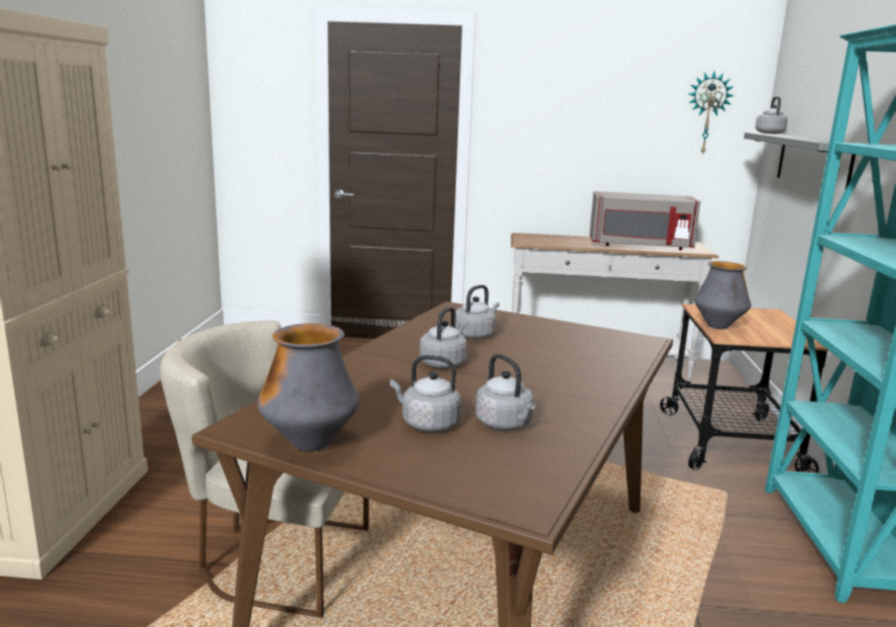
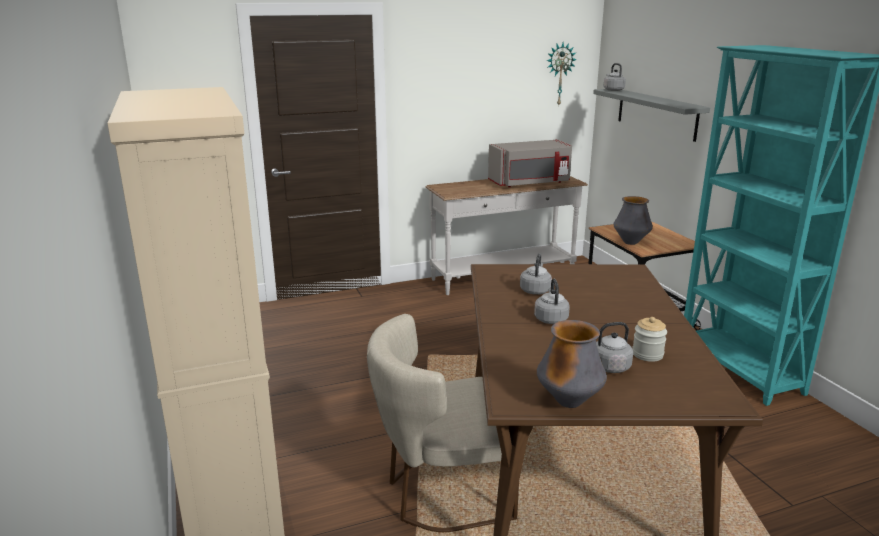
camera: 25 degrees left, 5 degrees up
(505, 424) = (647, 354): grey kettle -> jar

